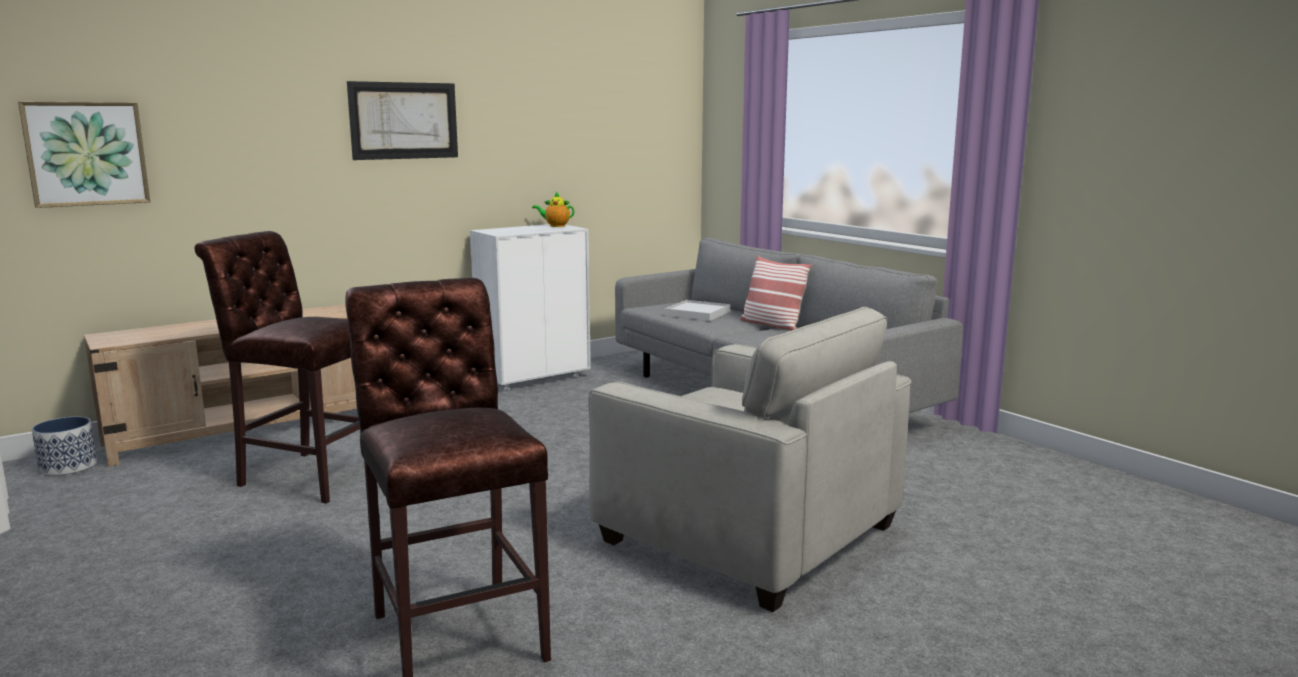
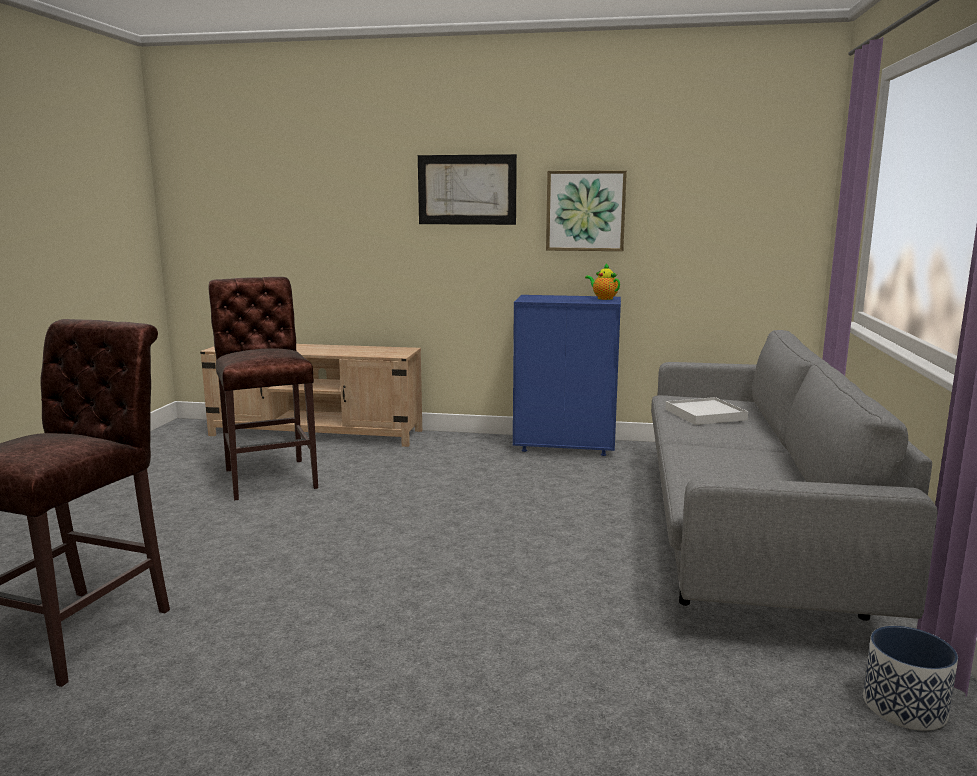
camera: 45 degrees right, 0 degrees up
(69, 467) = (195, 430): planter -> planter (905, 707)
(86, 153) = (234, 213): picture -> picture (585, 211)
(535, 378) = (566, 447): white cabinet -> blue cabinet
(747, 534) = (405, 665): grey armchair -> none
(772, 325) = (761, 445): pillow -> none

